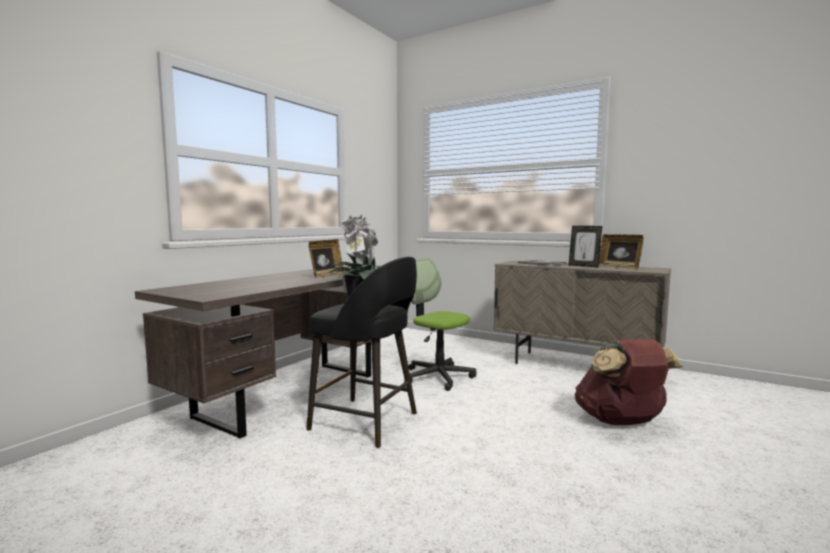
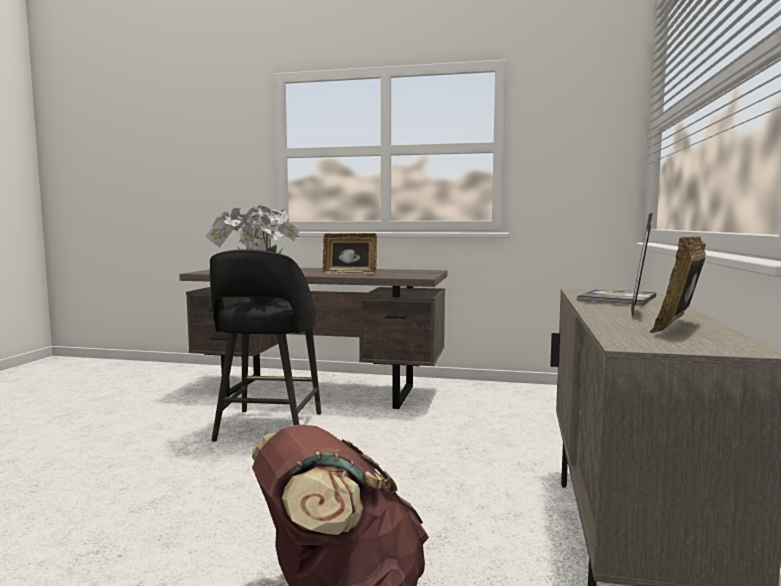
camera: 70 degrees right, 0 degrees up
(438, 377) = (430, 440): office chair -> none

